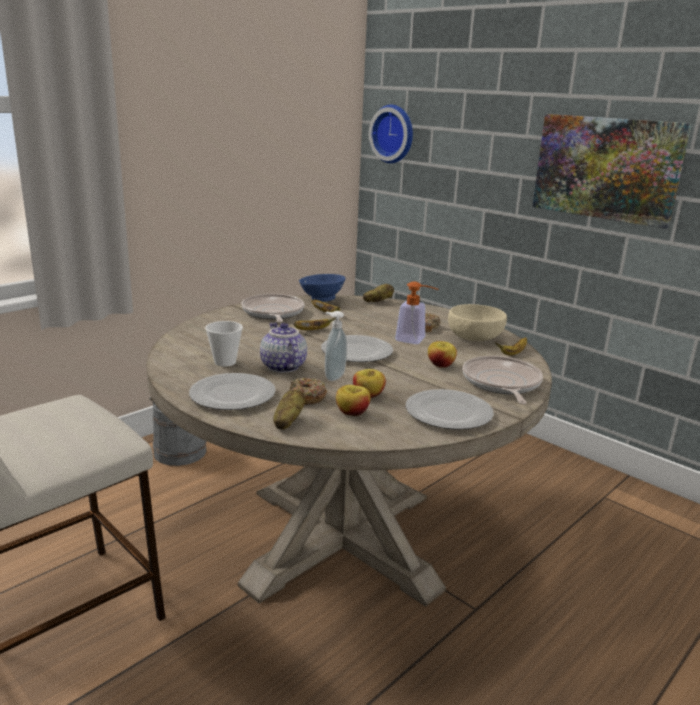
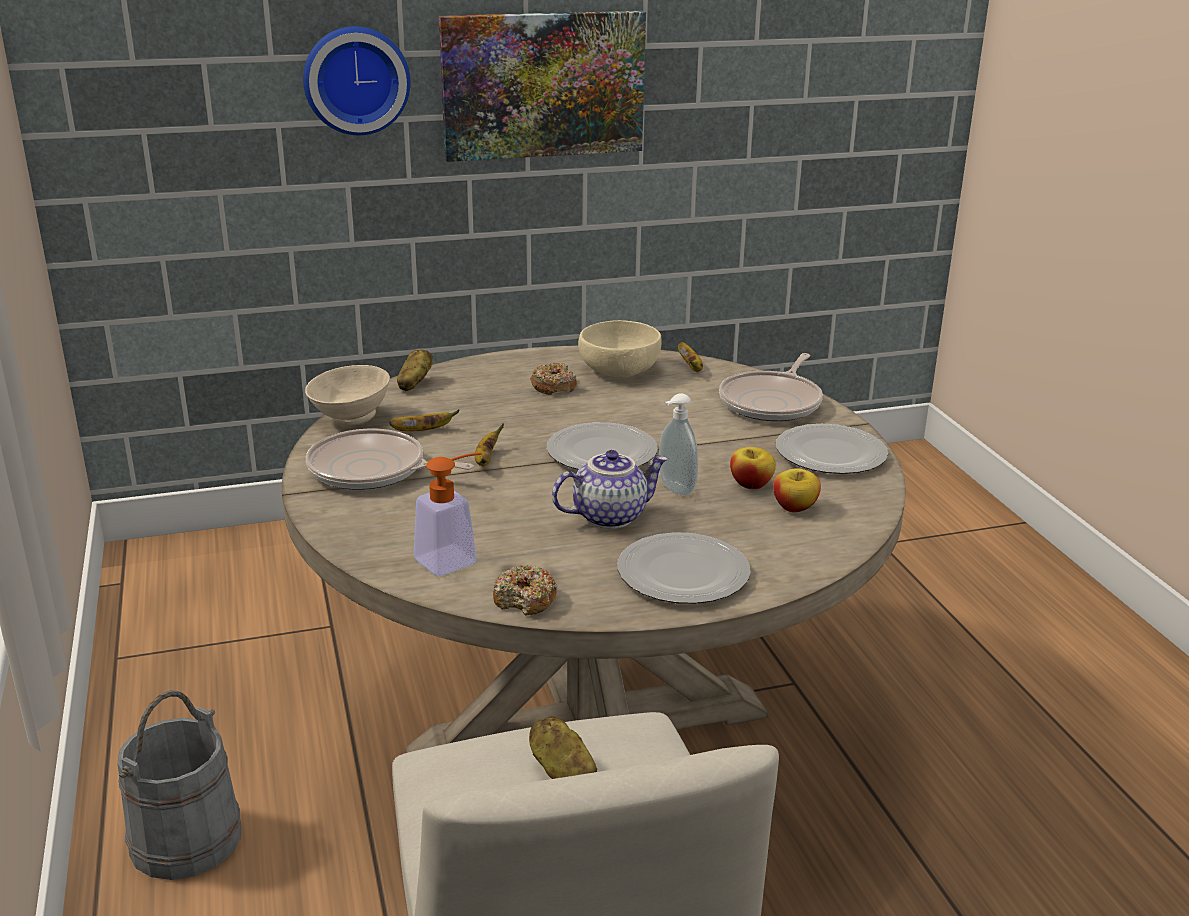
camera: 60 degrees left, 5 degrees up
(225, 362) = (553, 554): cup -> none
(282, 366) = (609, 515): teapot -> teapot turned 150 degrees clockwise
(288, 422) = (794, 553): potato -> potato (561, 772)
(306, 397) = (729, 524): donut -> donut (525, 600)
(321, 299) = (349, 418): blue bowl -> beige bowl
(394, 134) = (112, 83): wall clock -> wall clock (356, 80)
(415, 340) = (596, 406): soap dispenser -> soap dispenser (454, 558)
(440, 365) = (691, 416): apple -> none
(501, 384) = (773, 402): frying pan -> frying pan turned 90 degrees counterclockwise

